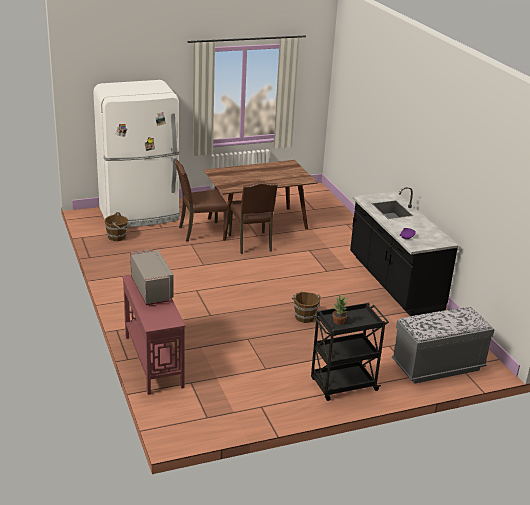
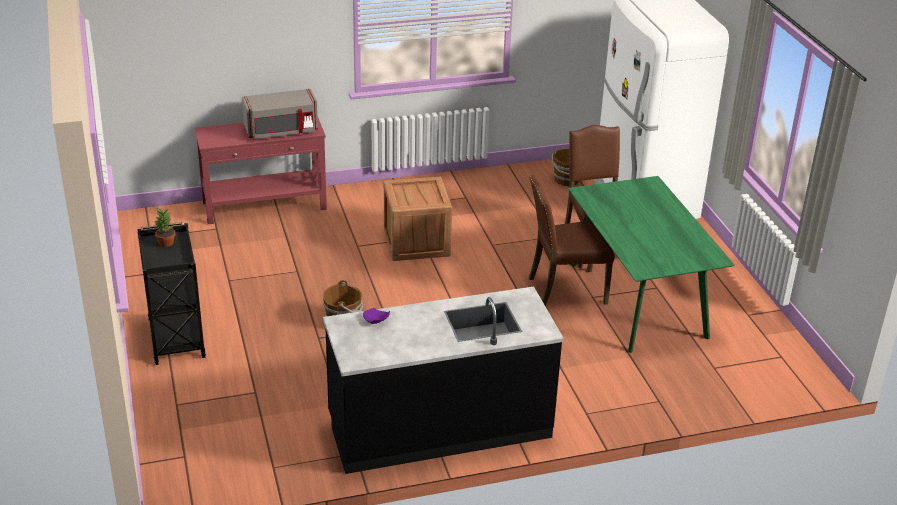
camera: 95 degrees right, 5 degrees up
(204, 292) = (416, 243): none -> crate
(257, 224) = (636, 300): brown dining table -> green dining table
(438, 366) = (192, 432): grey bench -> none

